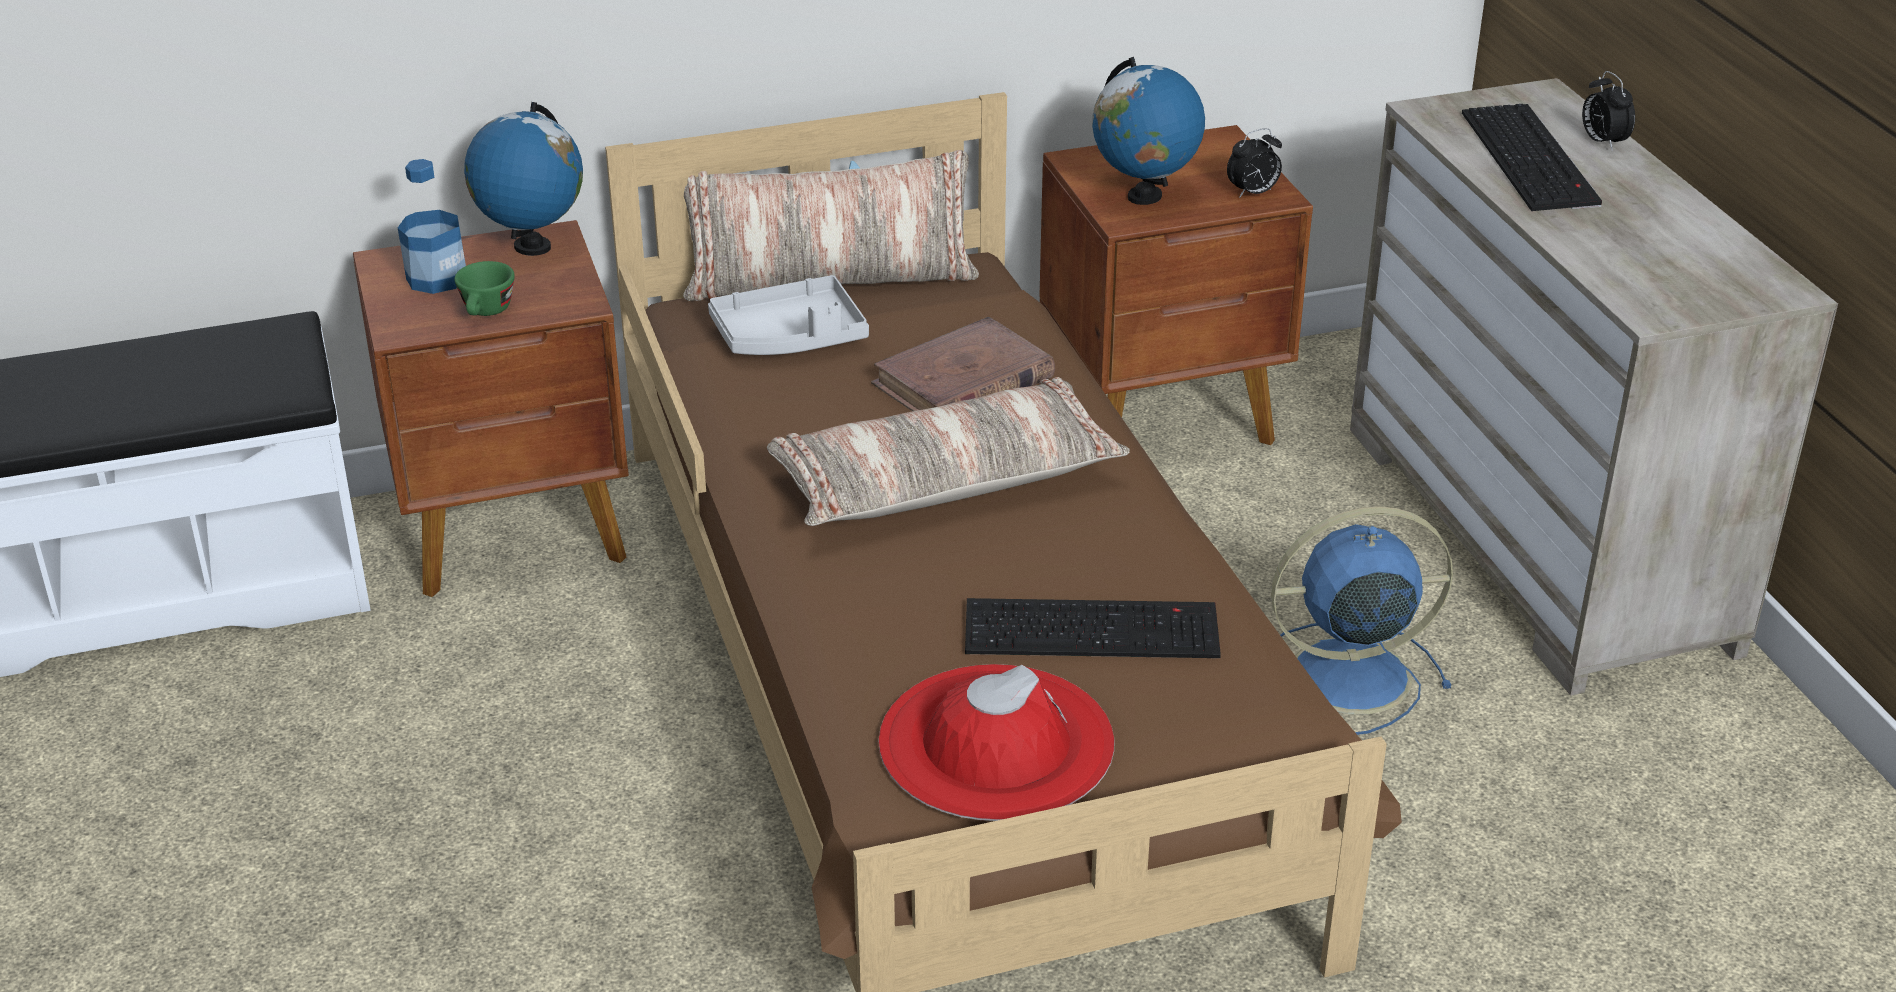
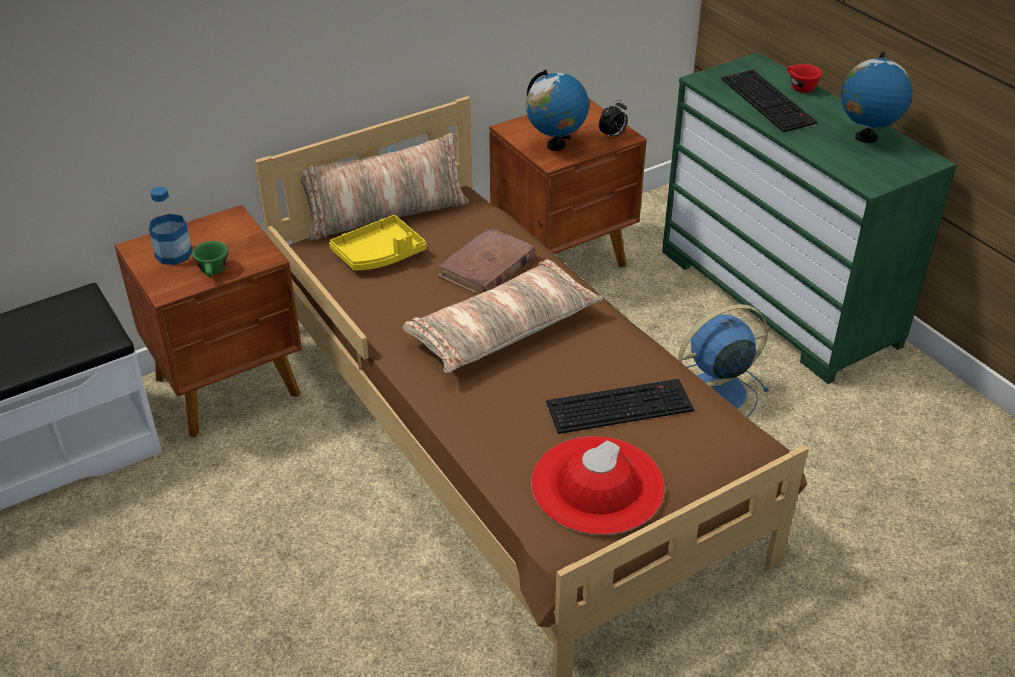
camera: 15 degrees left, 5 degrees up
(532, 247) = (223, 225): globe -> globe (866, 137)
(790, 337) = (379, 255): grey tray -> yellow tray
(1539, 536) = (778, 297): beige dresser -> green dresser
(1602, 142) = (799, 87): alarm clock -> red cup

